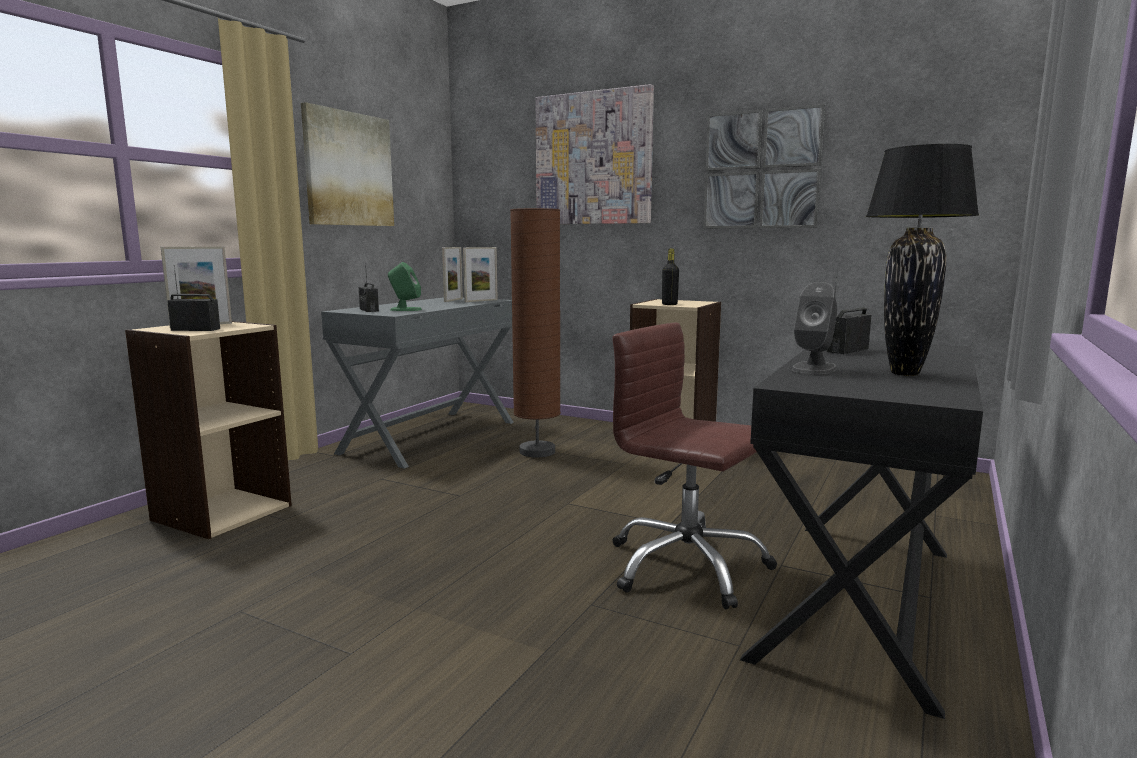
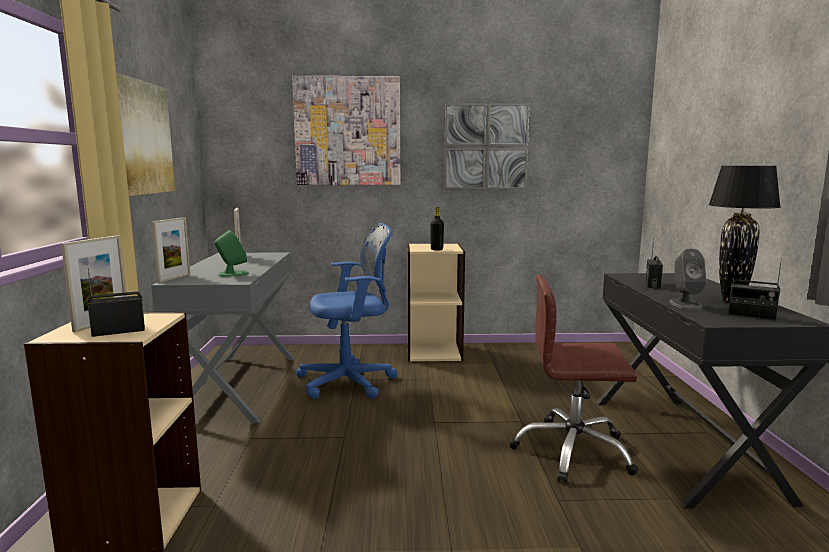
camera: 30 degrees left, 0 degrees up
(369, 310) = (198, 278): radio -> radio (751, 315)
(481, 301) = (267, 256): picture frame -> picture frame (174, 278)
(537, 452) = (351, 382): brown floor lamp -> blue office chair

